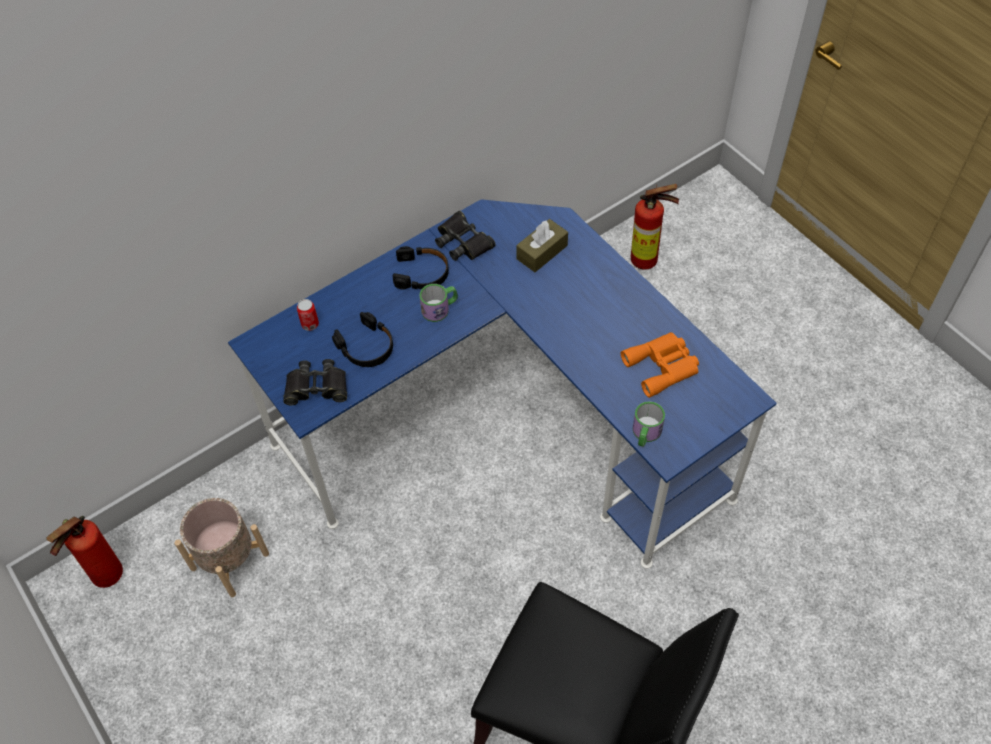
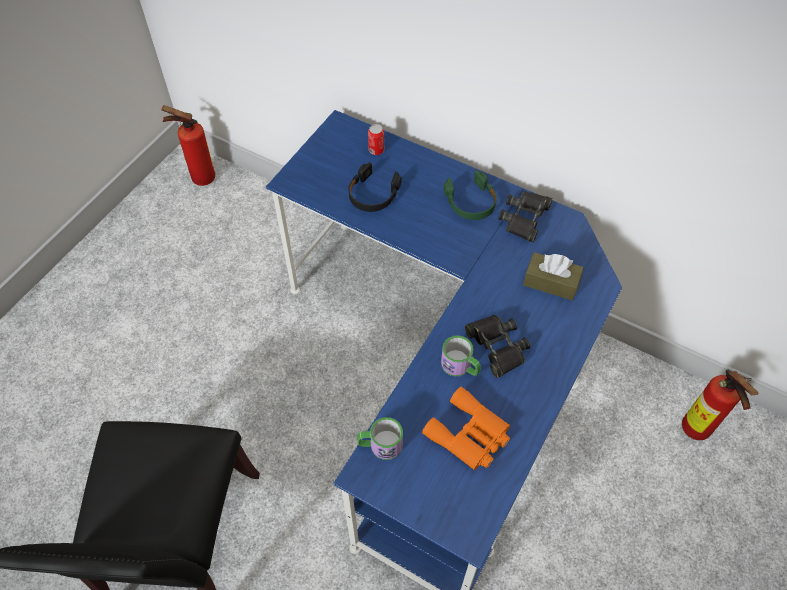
camera: 65 degrees right, 0 degrees up
(229, 561) = (238, 240): beige planter -> none
(316, 387) = (317, 178): black binoculars -> black binoculars (497, 347)
(422, 273) = (471, 202): black headphones -> green headphones
(440, 308) = (440, 229): mug -> mug (460, 366)

